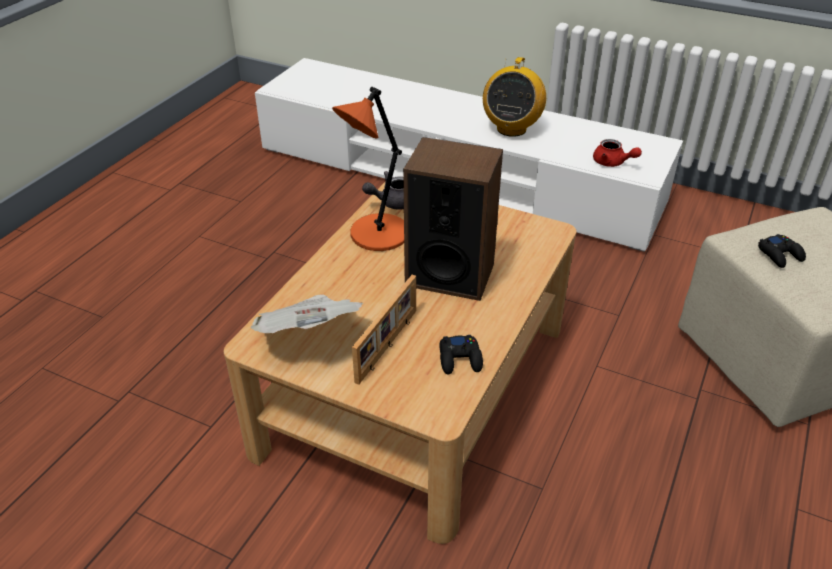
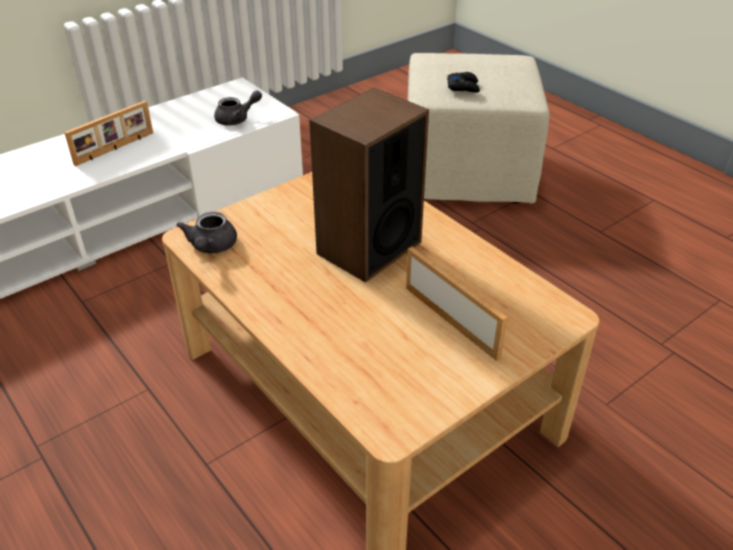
camera: 65 degrees left, 0 degrees up
(310, 335) = (401, 375): newspaper -> none
(377, 235) = (262, 276): orange table lamp -> none
(460, 359) = (496, 280): black game controller -> none
(511, 129) = (115, 149): radio -> picture frame
(612, 163) = (237, 119): red teapot -> grey teapot

